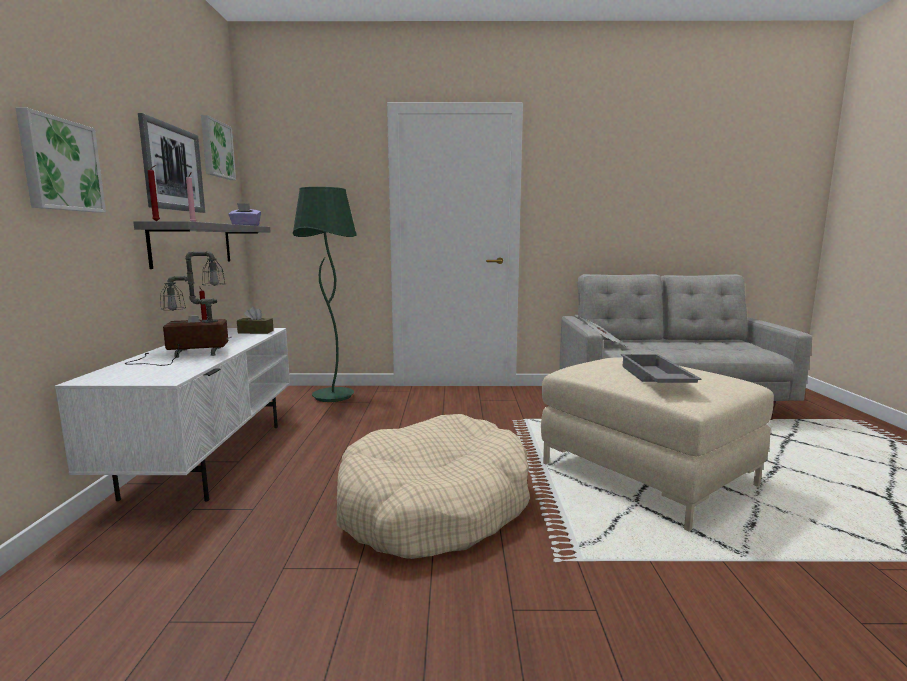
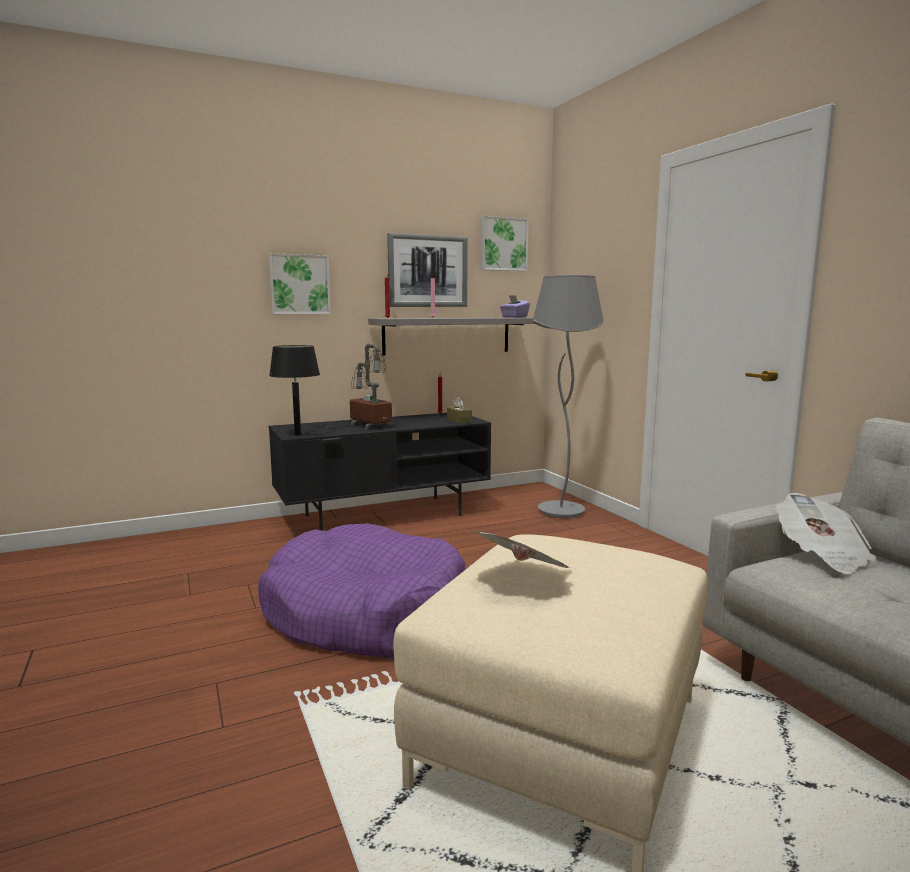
camera: 65 degrees right, 0 degrees up
(165, 377) = (298, 434): none -> black table lamp
(209, 457) = (384, 515): white tv stand -> black tv stand
(333, 396) = (560, 511): green floor lamp -> grey floor lamp
(434, 506) = (365, 613): beige dog bed -> purple dog bed
(654, 378) = (524, 579): grey tray -> newspaper

